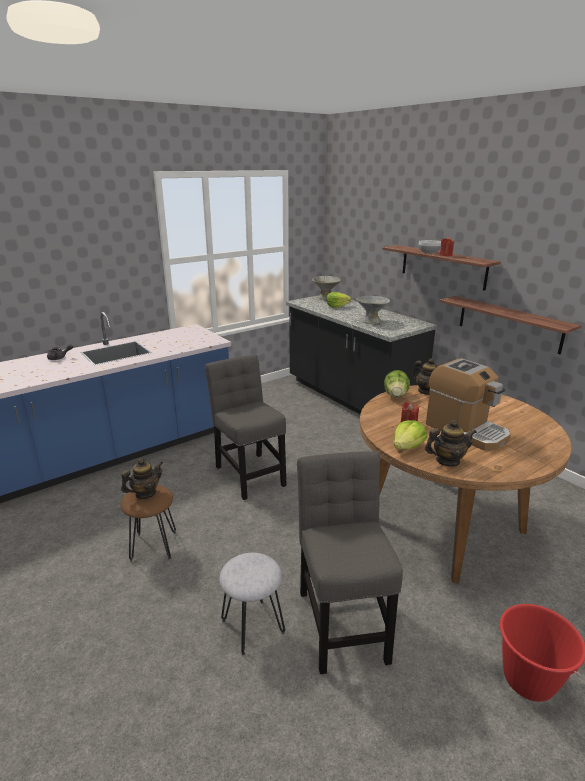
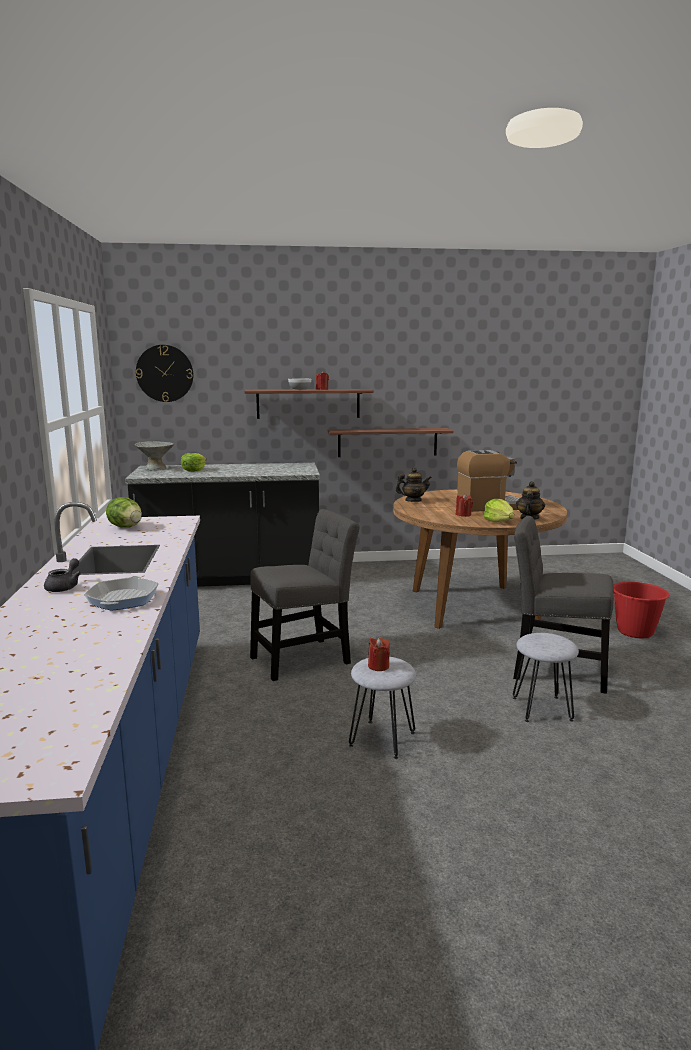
camera: 60 degrees left, 10 degrees down
(43, 374) = (123, 599): none -> frying pan
(145, 493) = (378, 666): teapot -> red candle
(154, 546) = (382, 738): brown stool -> grey stool
(249, 473) = (305, 658): grey chair -> grey chair turned 150 degrees clockwise
(351, 223) = (165, 373): none -> wall clock
(371, 321) = (266, 471): grey bowl -> none
(395, 395) = (408, 508): lettuce -> lettuce (126, 527)

